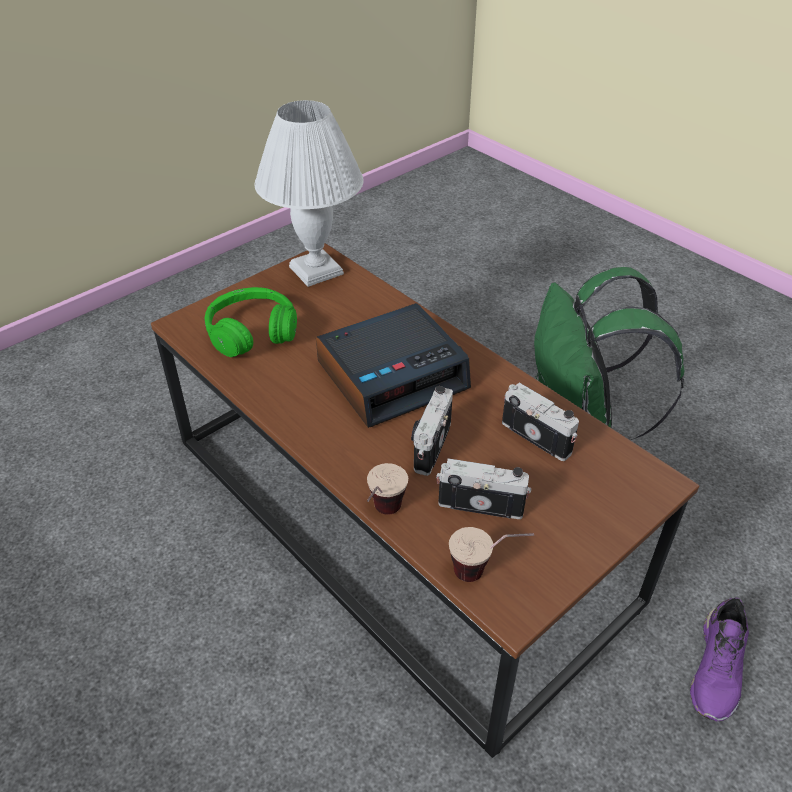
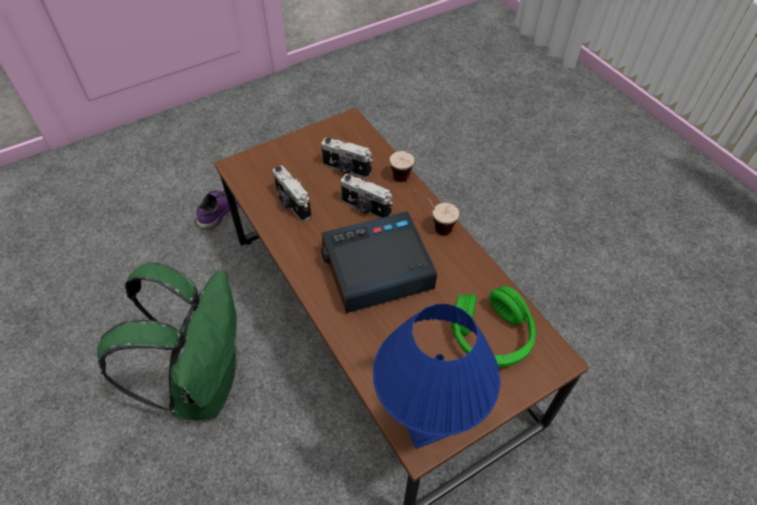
camera: 170 degrees left, 10 degrees up
(315, 270) = (428, 421): white table lamp -> blue table lamp
(429, 445) = (365, 208): camera -> camera turned 90 degrees clockwise
(486, 573) = (357, 137): cup -> cup (433, 226)

